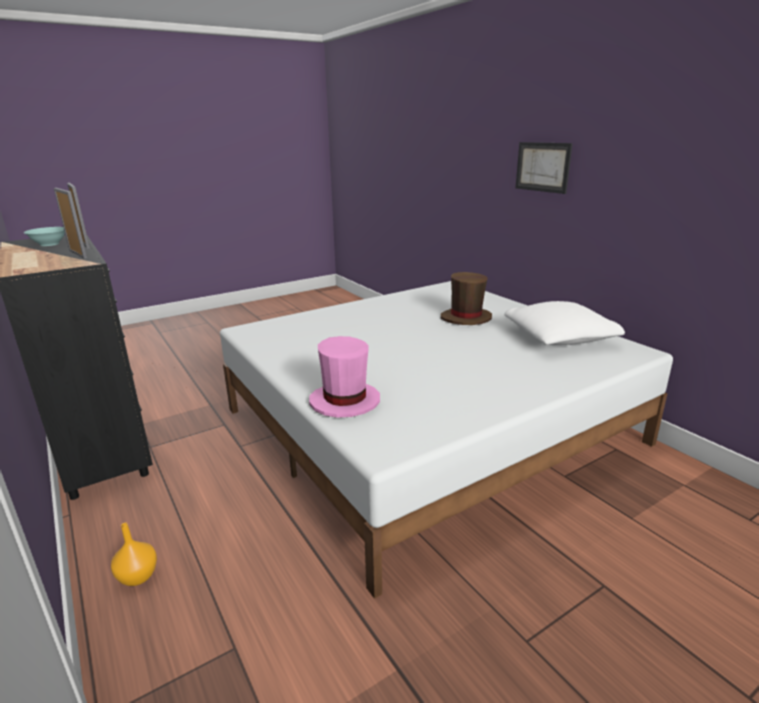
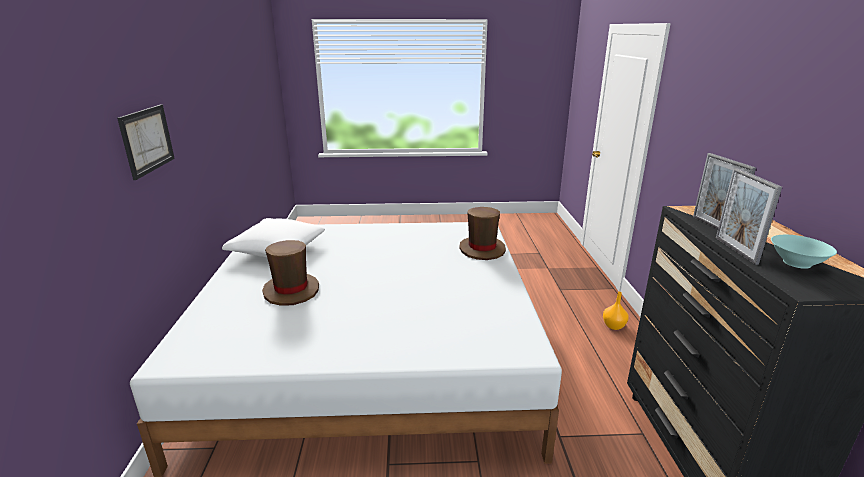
camera: 150 degrees left, 0 degrees up
(344, 401) = (482, 249): pink hat -> brown hat

